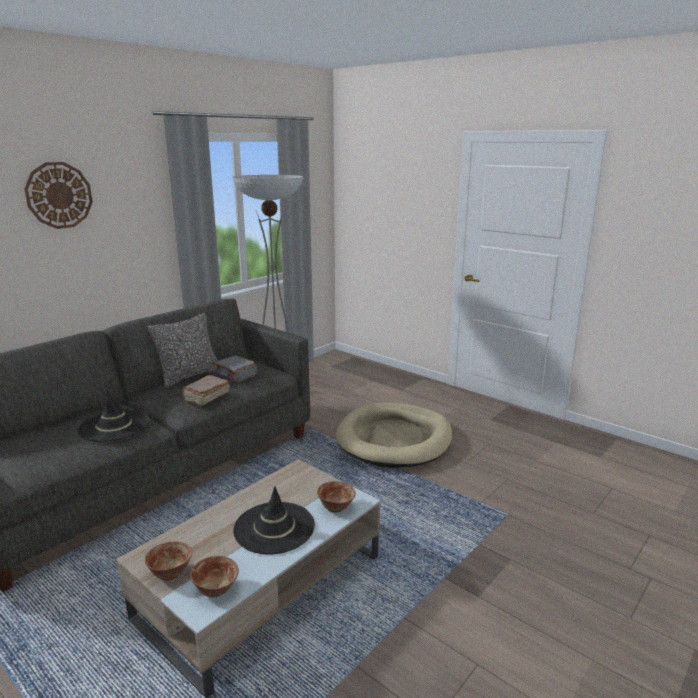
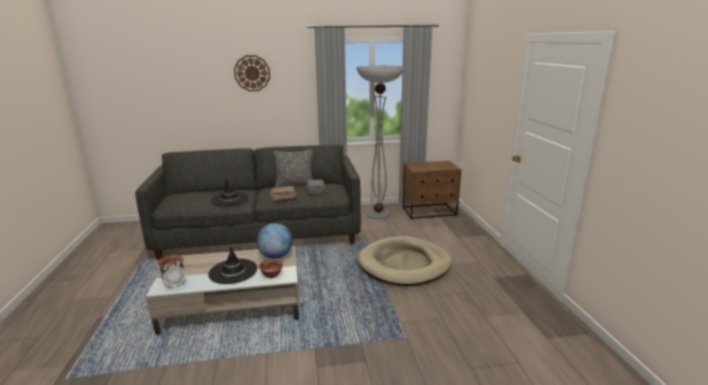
camera: 40 degrees right, 0 degrees up
(216, 590) = (175, 284): bowl -> alarm clock
(297, 482) = (276, 256): none -> globe
(332, 370) = (429, 211): none -> brown nightstand

